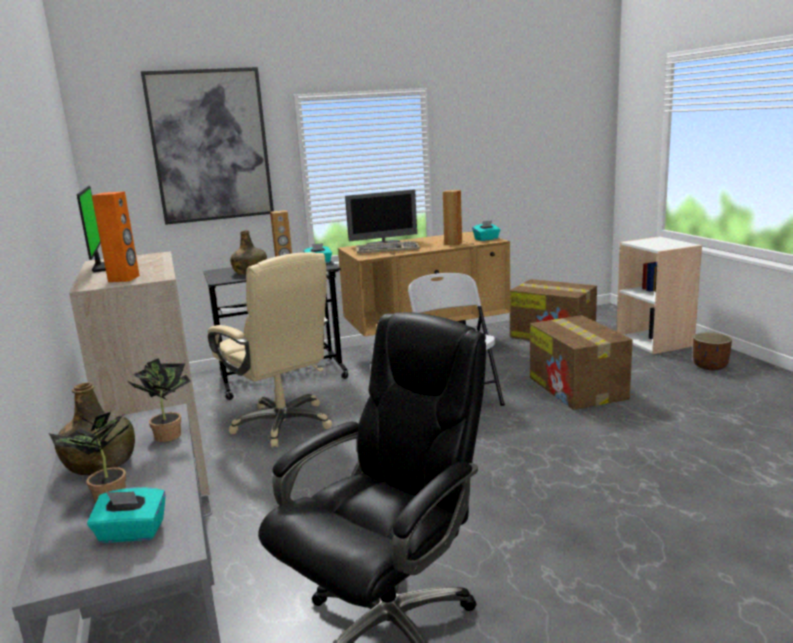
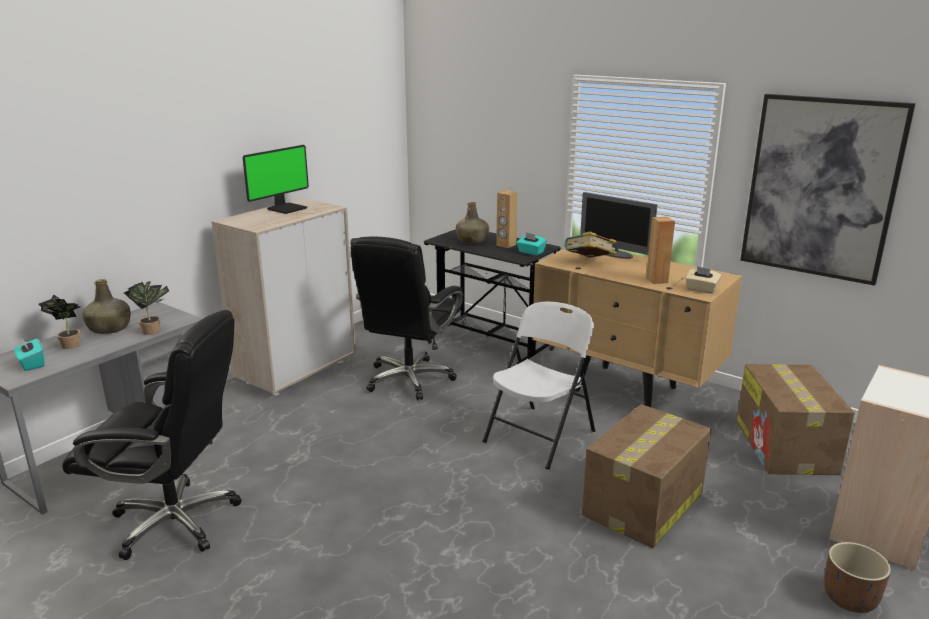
camera: 55 degrees right, 5 degrees up
(124, 279) = (251, 221): orange speaker -> none
(210, 146) = (496, 115): picture -> picture (820, 188)
(281, 423) = (410, 378): beige office chair -> black office chair
(388, 250) = (589, 262): keyboard -> book
(486, 239) = (701, 289): turquoise tissue box -> beige tissue box

